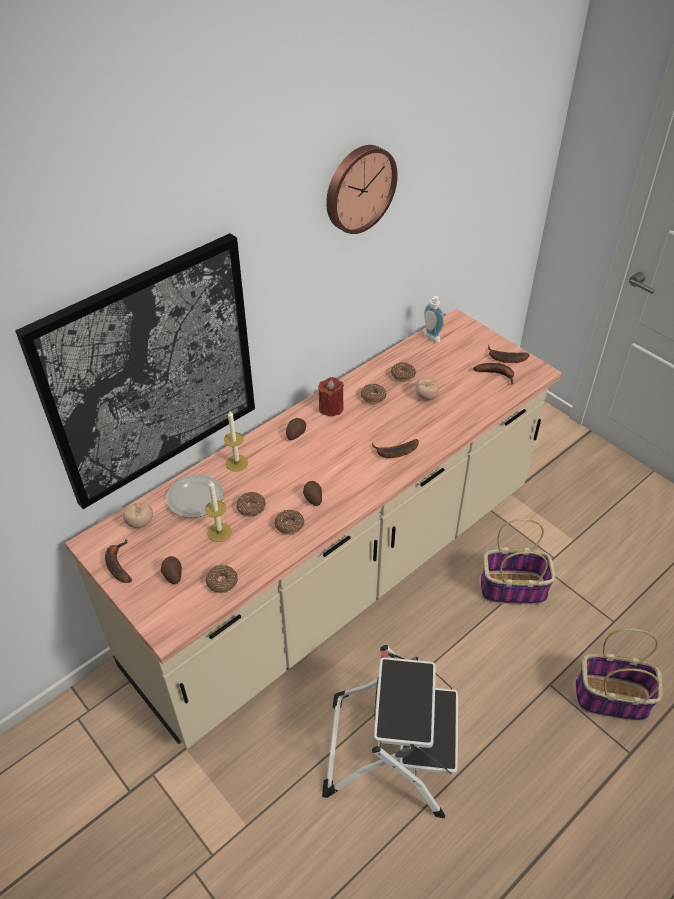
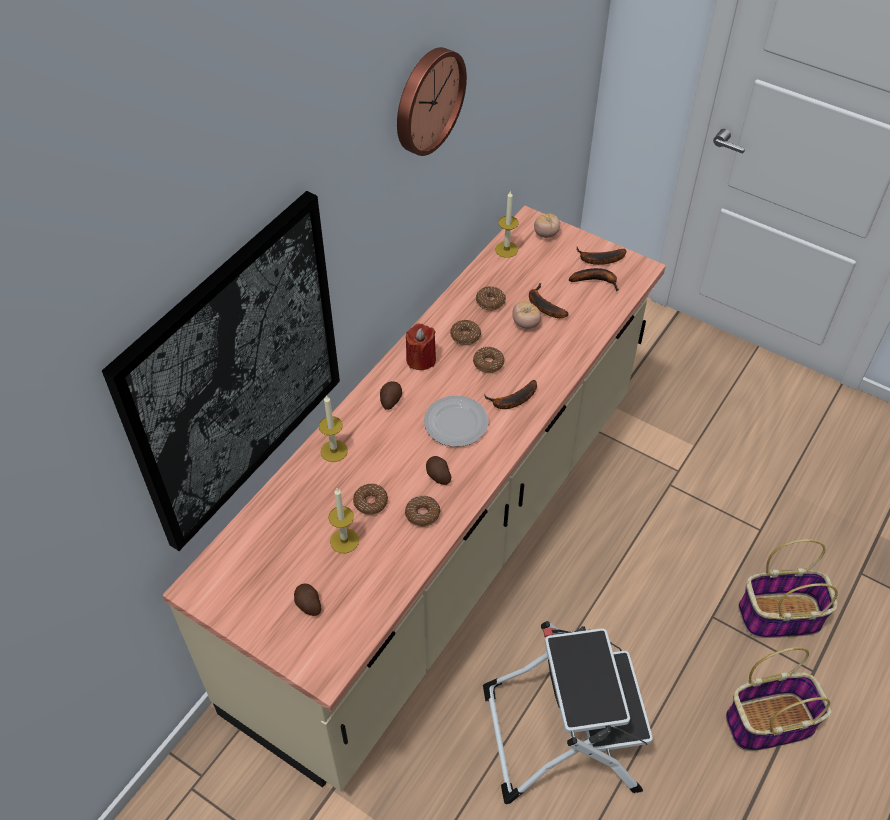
camera: 15 degrees left, 5 degrees up
(117, 564) = (237, 607): banana -> banana (543, 306)
(140, 522) = (245, 549): tomato -> tomato (546, 234)
(195, 499) = (300, 506): plate -> plate (456, 424)
(222, 582) = (369, 600): donut -> donut (488, 363)
(430, 338) = (506, 249): soap dispenser -> candle
(514, 588) = (645, 516): basket -> basket (770, 722)

